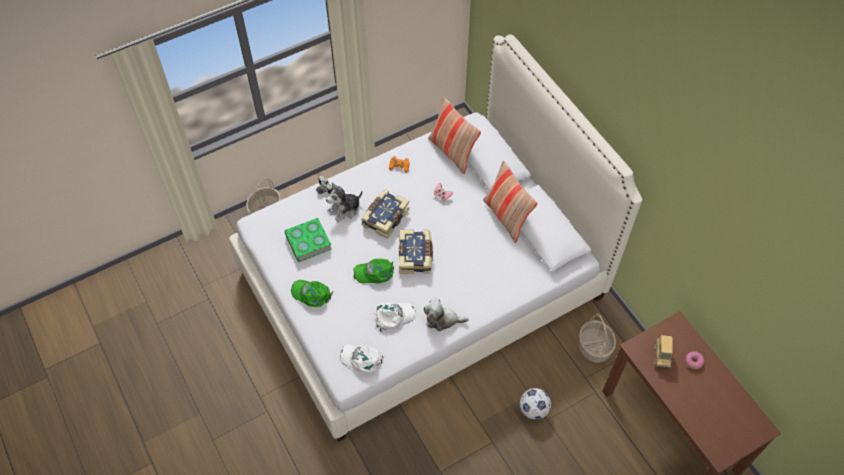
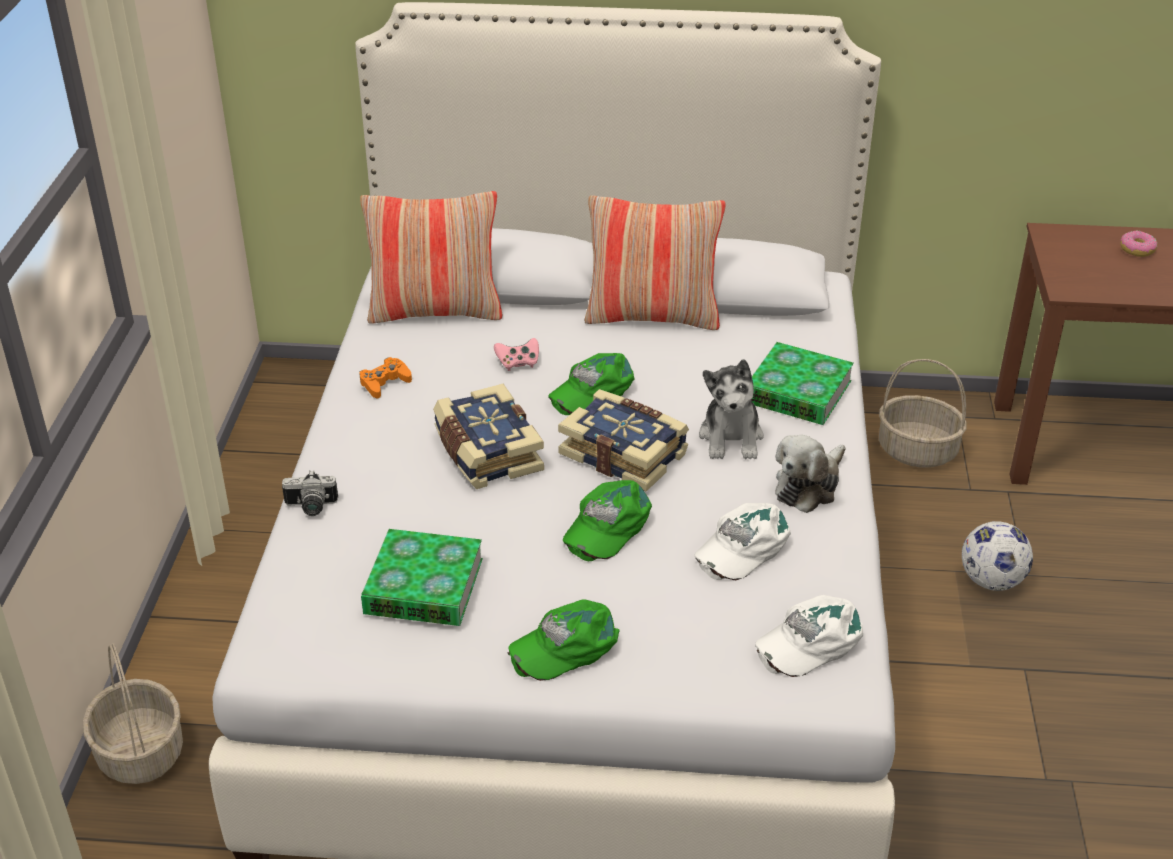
camera: 55 degrees left, 20 degrees down
(345, 210) = (402, 498): plush toy -> plush toy (731, 437)
(394, 316) = (742, 547): white cap -> white cap turned 150 degrees counterclockwise
(444, 226) = (592, 390): none -> green cap
(496, 288) = (798, 392): none -> book
(661, 356) = (1105, 273): toy truck -> none

